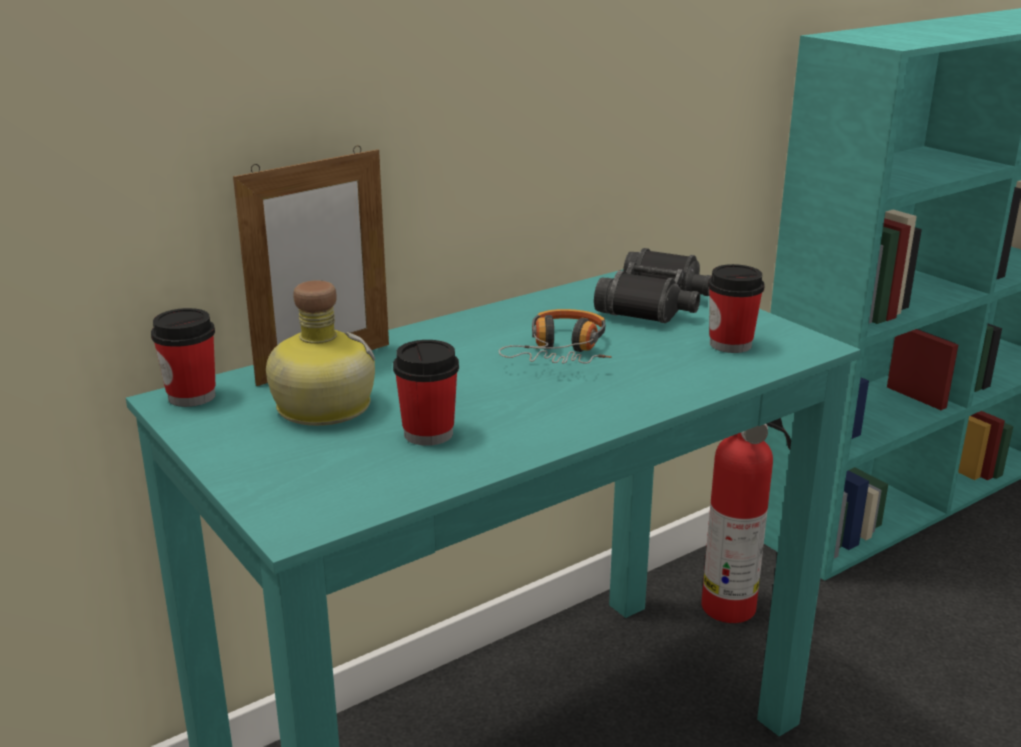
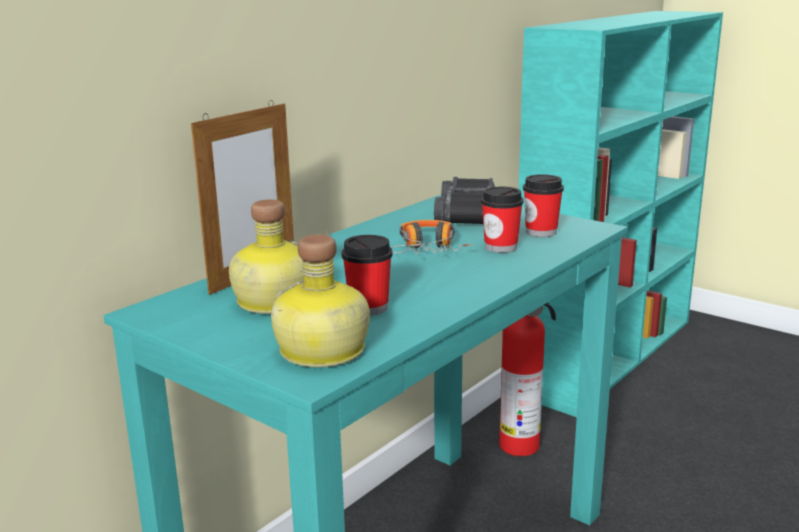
camera: 15 degrees left, 5 degrees down
(192, 396) = (160, 307): cup -> cup (500, 247)
(331, 490) = (321, 352): none -> bottle

